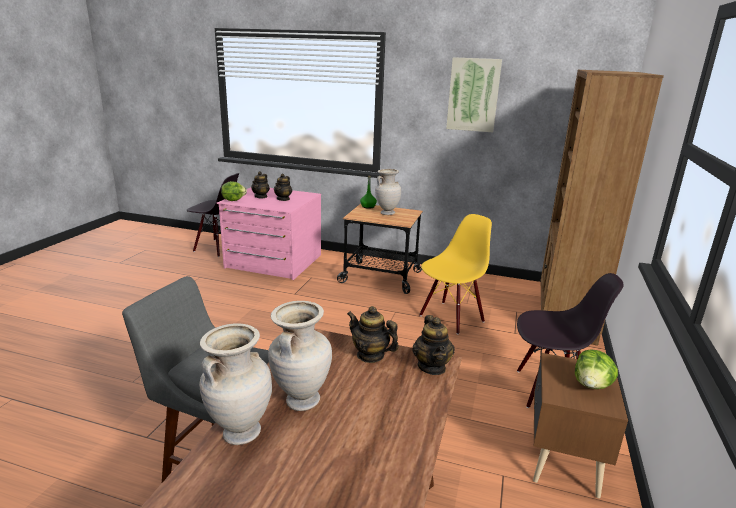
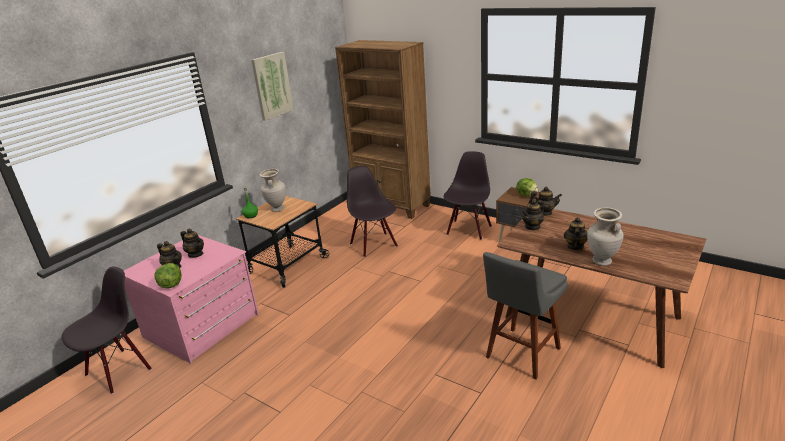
camera: 70 degrees left, 5 degrees up
(301, 401) = (575, 246): beige vase -> teapot
(451, 318) = (374, 245): yellow chair -> black chair

